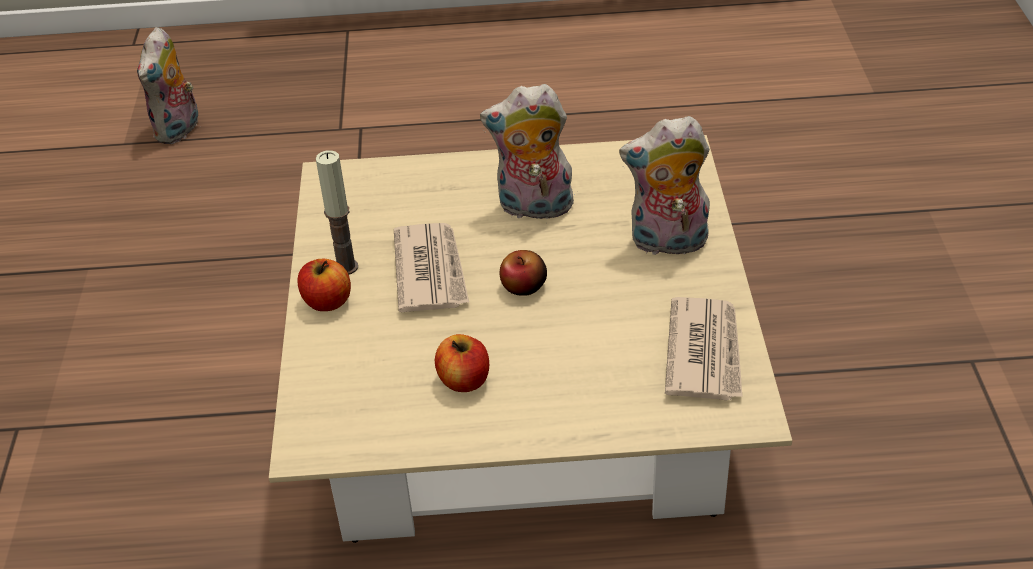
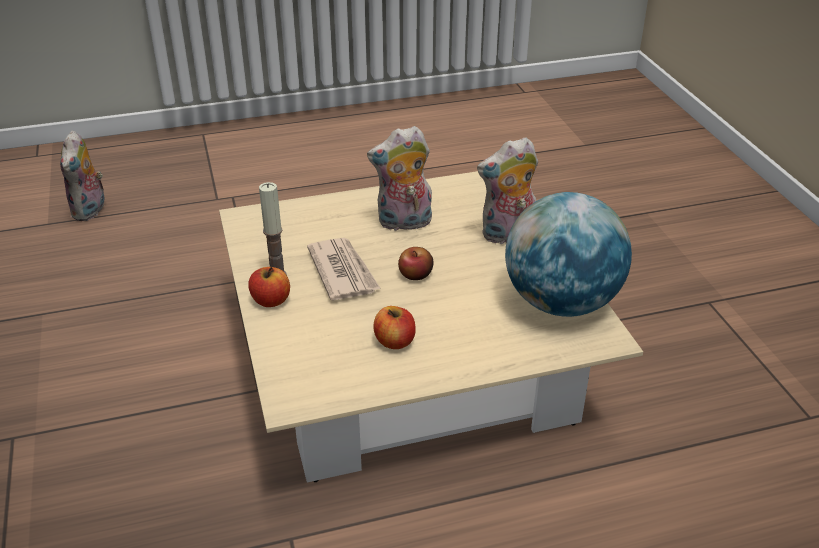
camera: 15 degrees left, 5 degrees down
(705, 352) = (561, 302): newspaper -> globe

